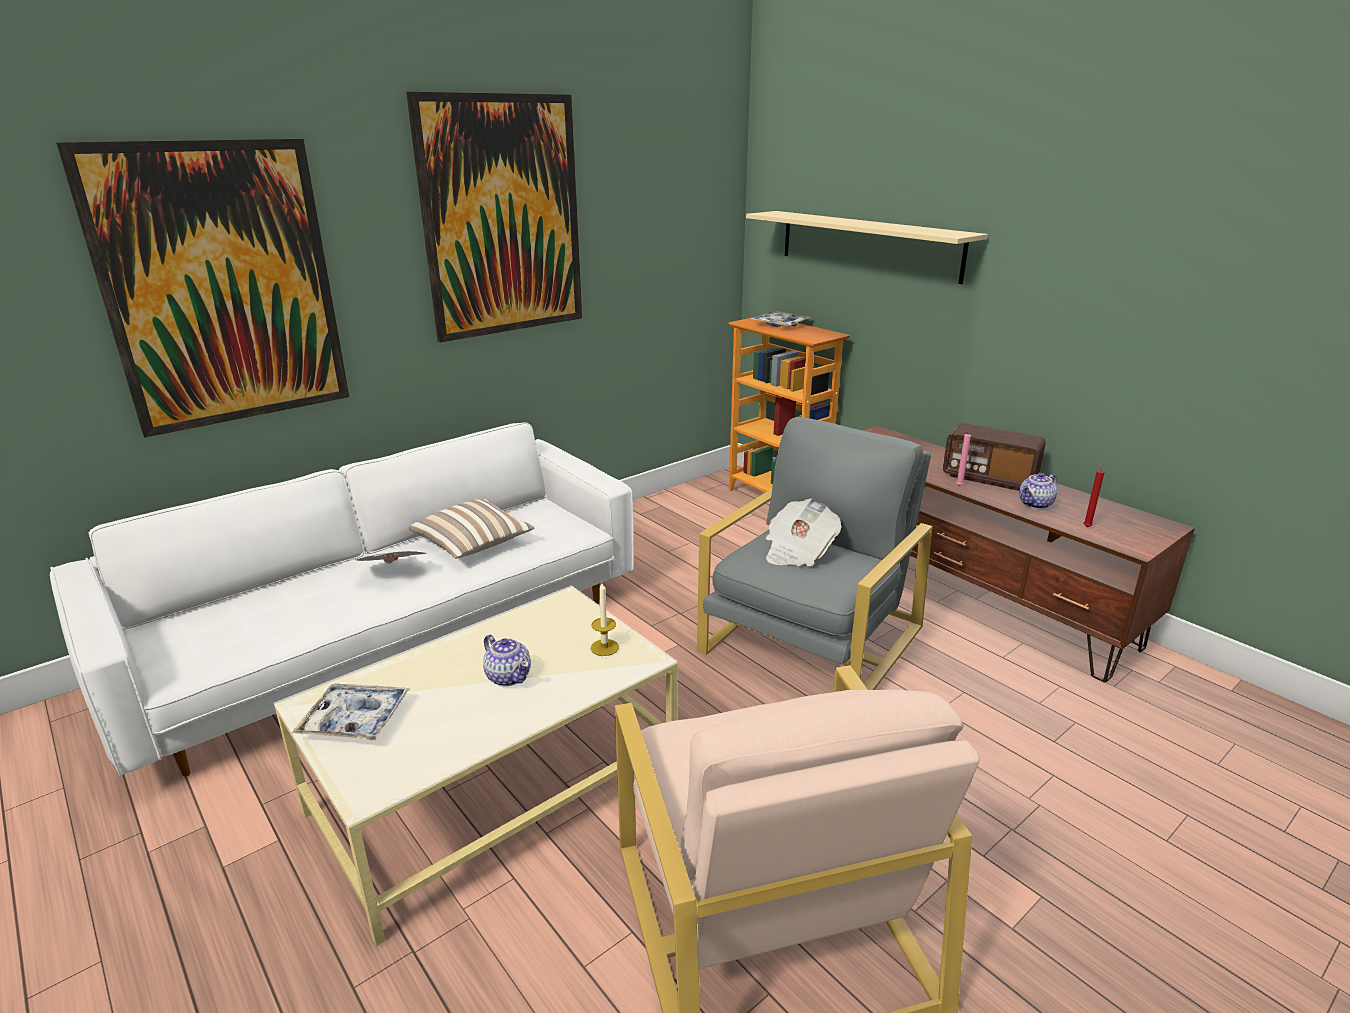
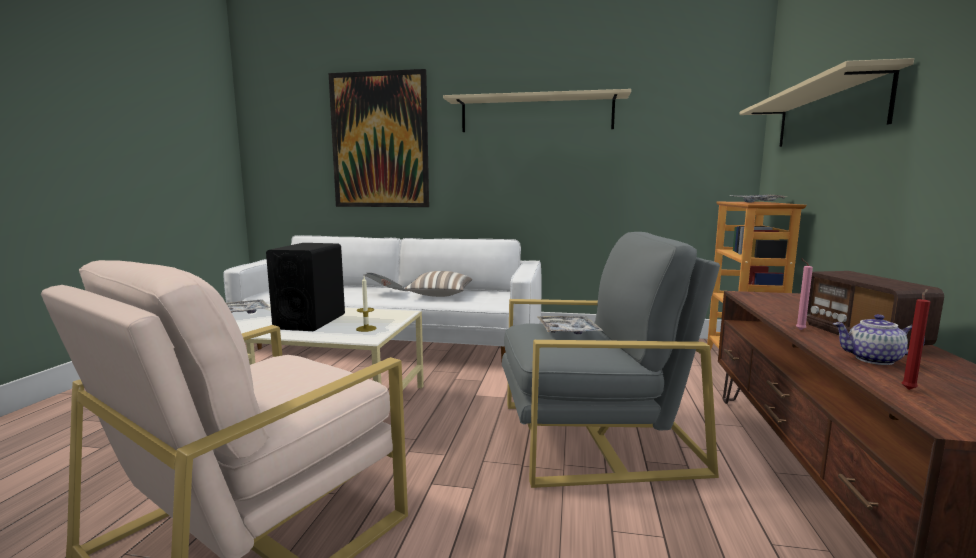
camera: 50 degrees right, 15 degrees down
(502, 217) = (536, 114): picture -> beige shelf
(508, 676) = (310, 321): teapot -> black speaker
(798, 551) = (568, 331): newspaper -> tray

